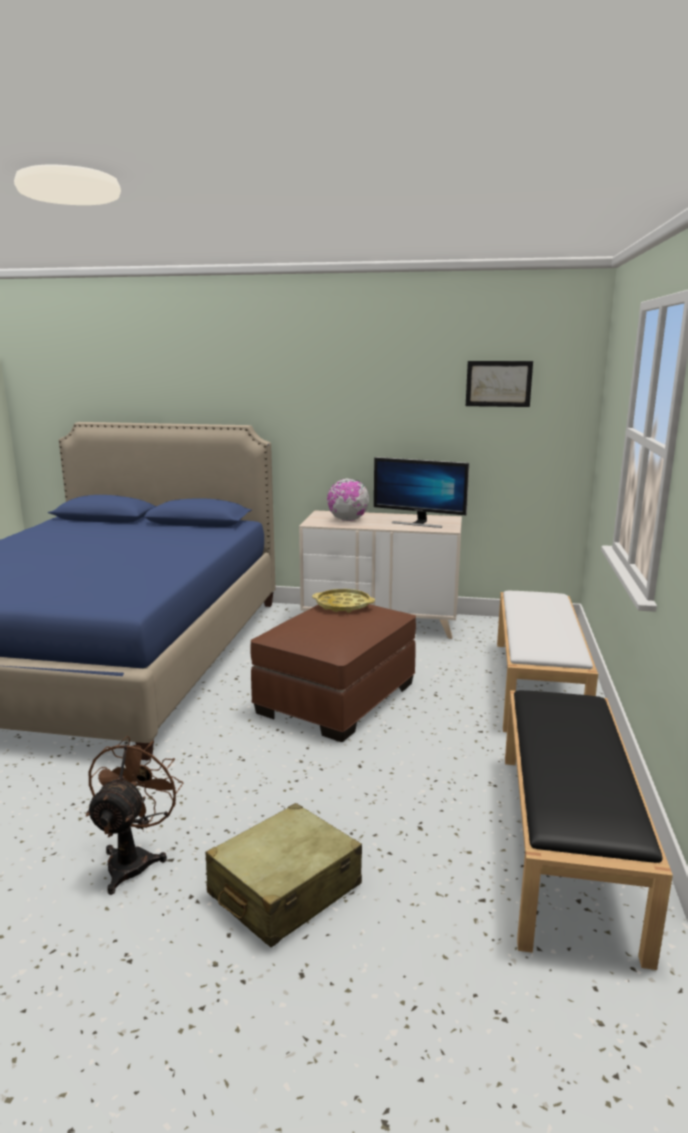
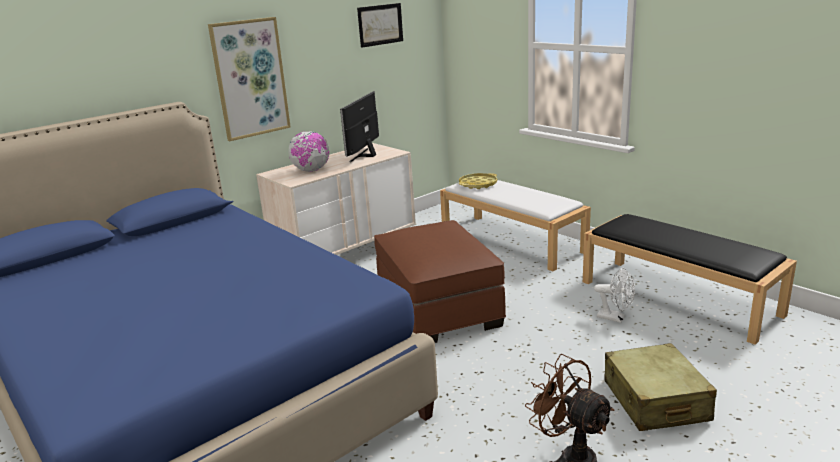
camera: 50 degrees left, 5 degrees up
(326, 417) = (250, 78): none -> picture
(343, 605) = (415, 232): yellow tray -> yellow tray (478, 184)
(419, 523) = (365, 155): monitor -> monitor turned 135 degrees clockwise
(446, 807) = (615, 318): none -> white fan

